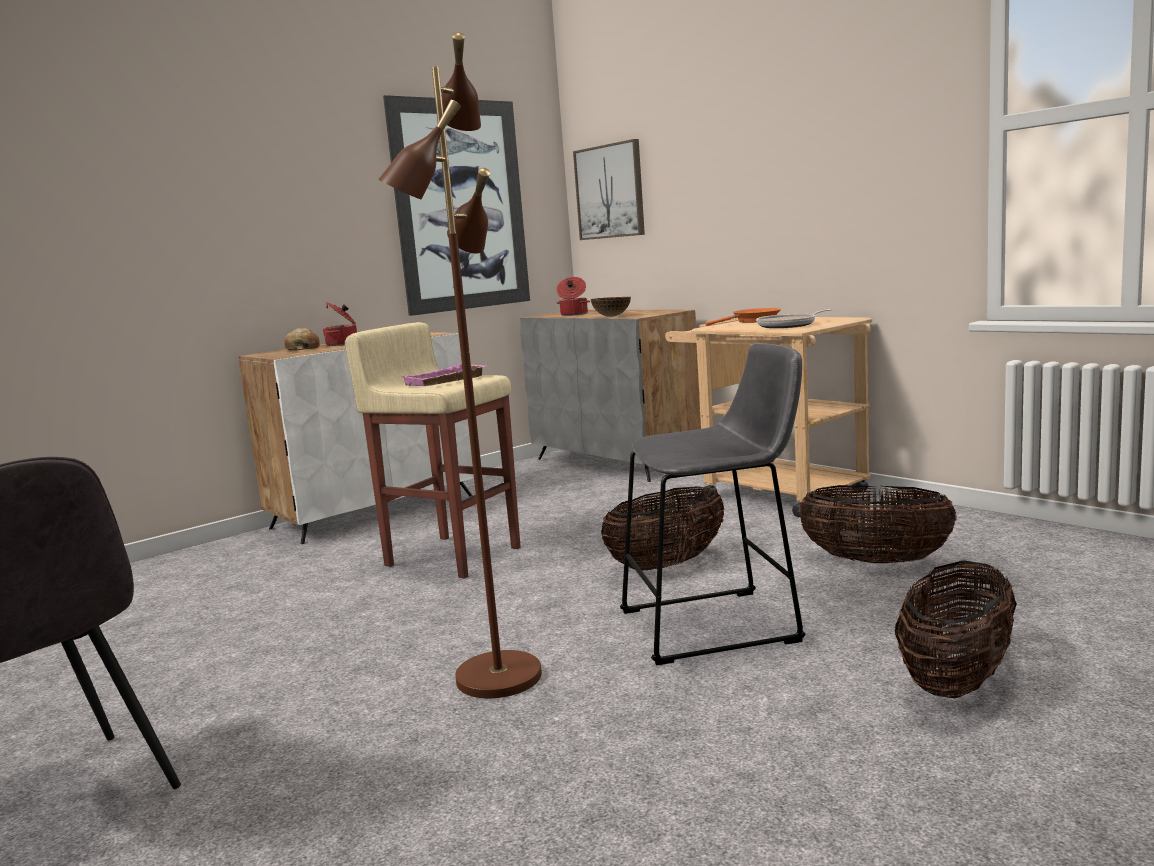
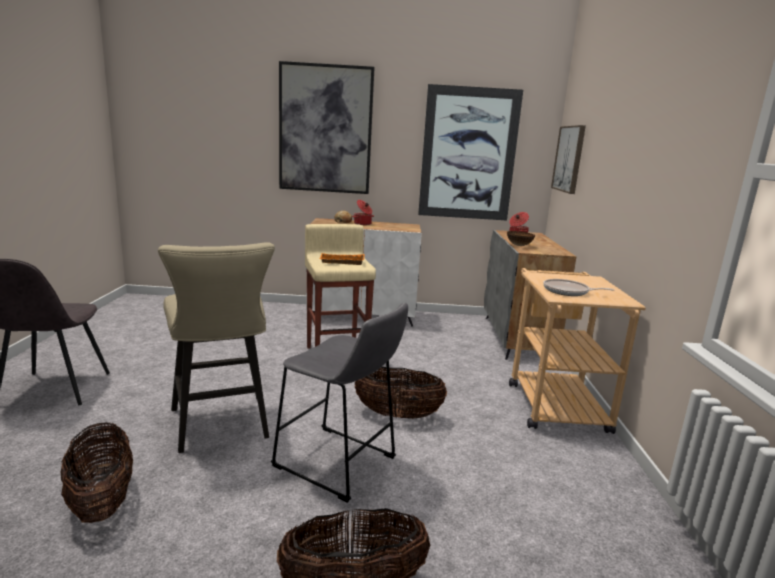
camera: 40 degrees right, 5 degrees up
(225, 184) = (325, 129): none -> picture
(445, 381) = (341, 262): pink tray -> orange tray
(496, 676) = (221, 427): brown floor lamp -> beige stool
(753, 321) = (574, 279): orange frying pan -> none
(875, 561) = (499, 484): basket -> basket (102, 501)

